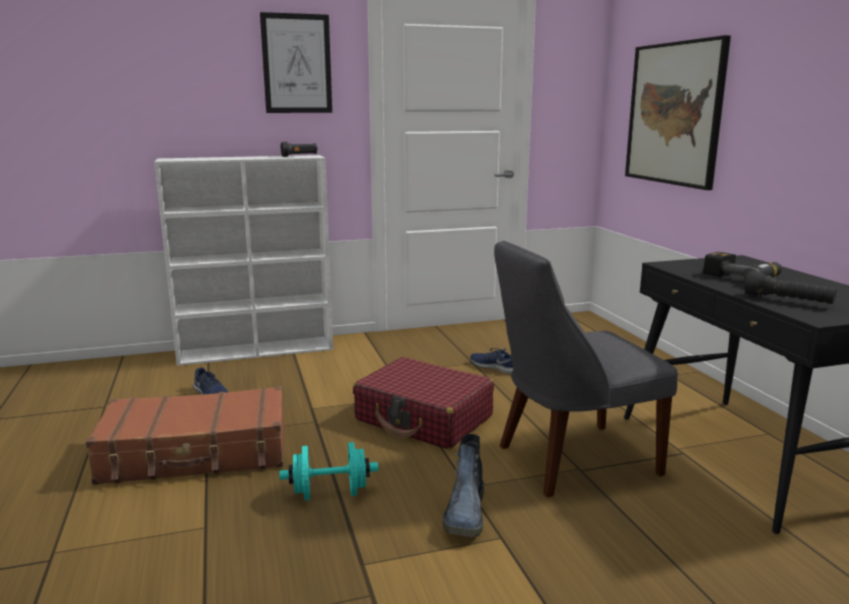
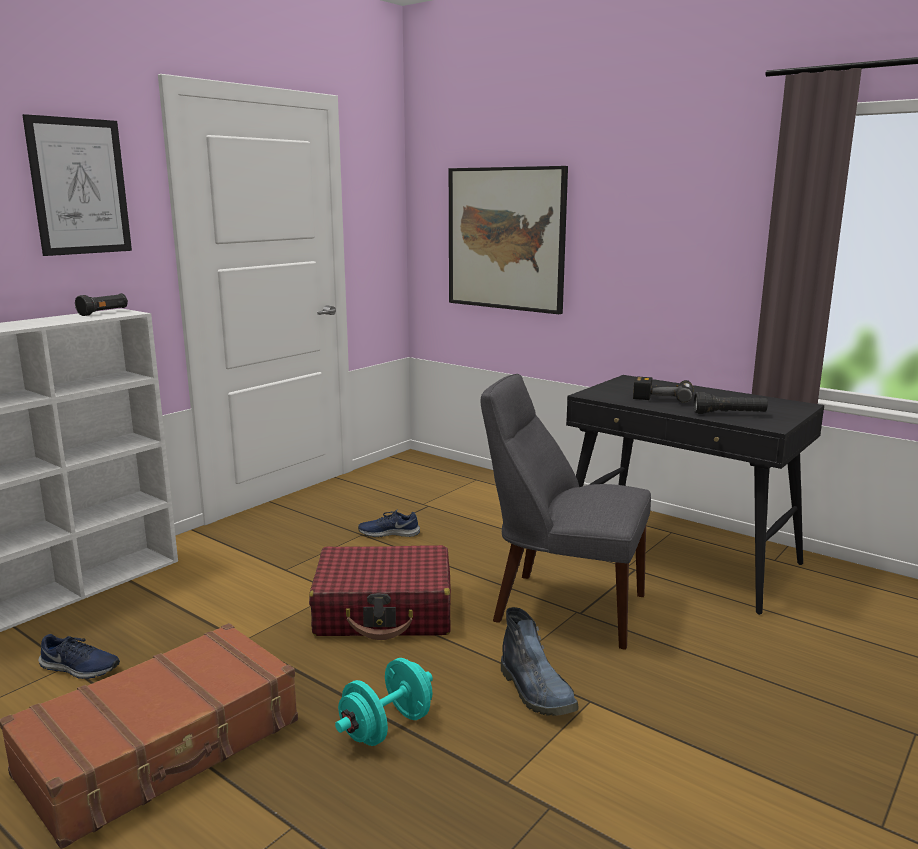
camera: 35 degrees left, 0 degrees up
(570, 460) = (562, 607): grey chair -> grey chair turned 75 degrees clockwise

